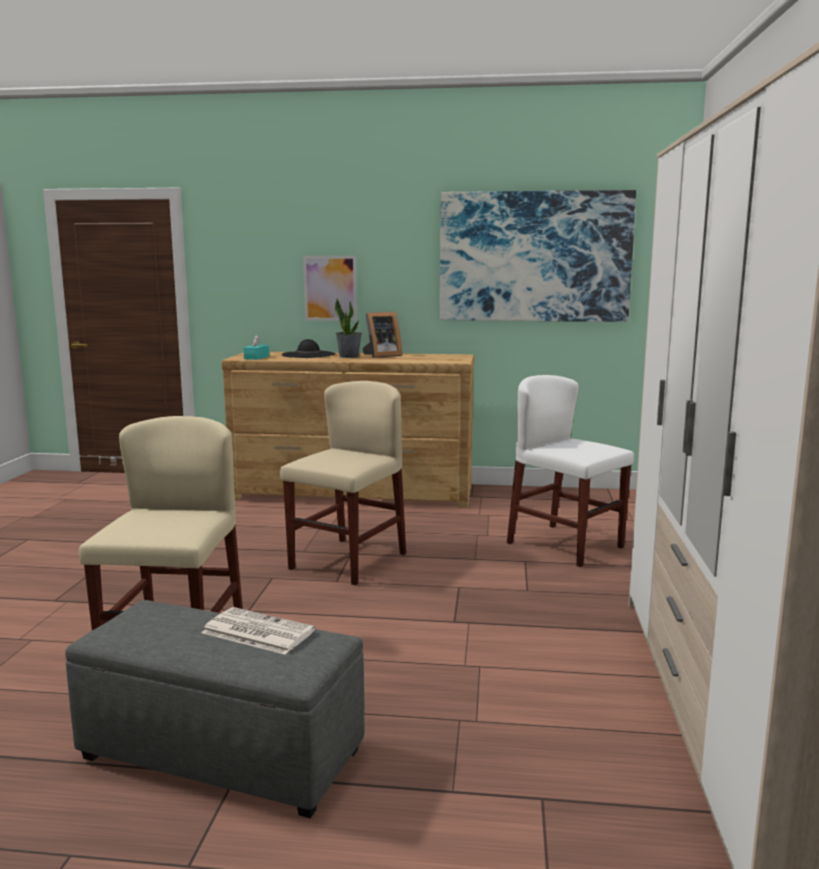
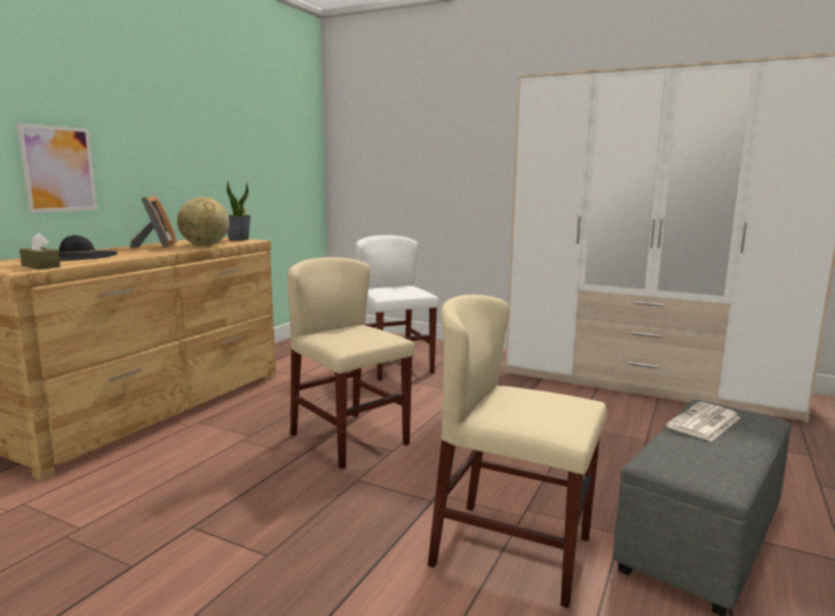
camera: 70 degrees left, 0 degrees up
(256, 357) = (41, 266): turquoise tissue box -> brown tissue box
(349, 356) = (136, 251): potted plant -> potted plant (238, 239)
(401, 360) = (205, 246): none -> globe
(534, 257) = (243, 143): picture -> none
(565, 545) = (394, 366): white chair -> white chair turned 90 degrees clockwise

